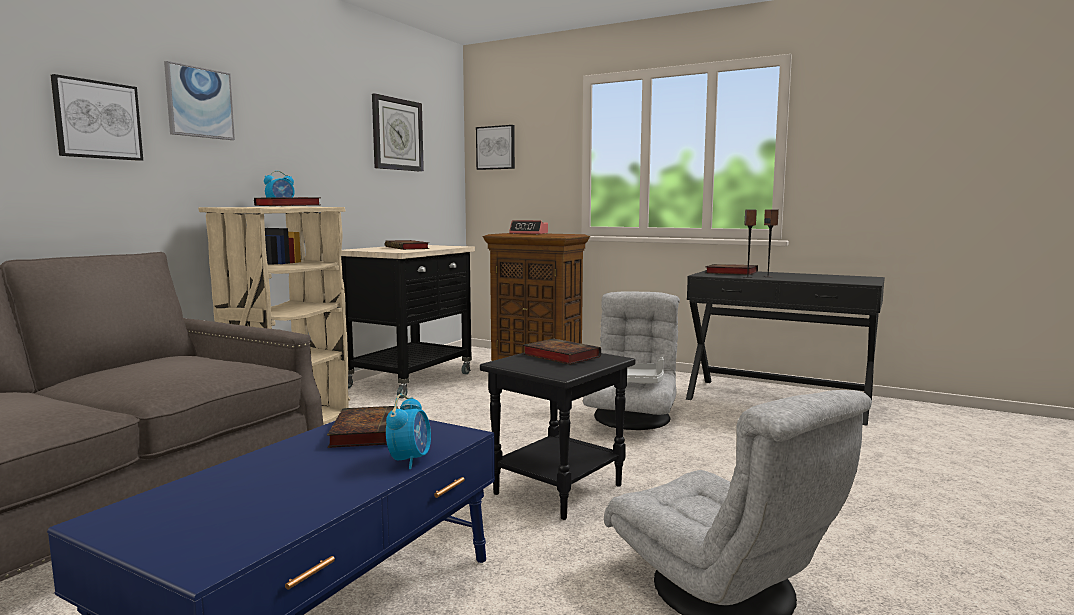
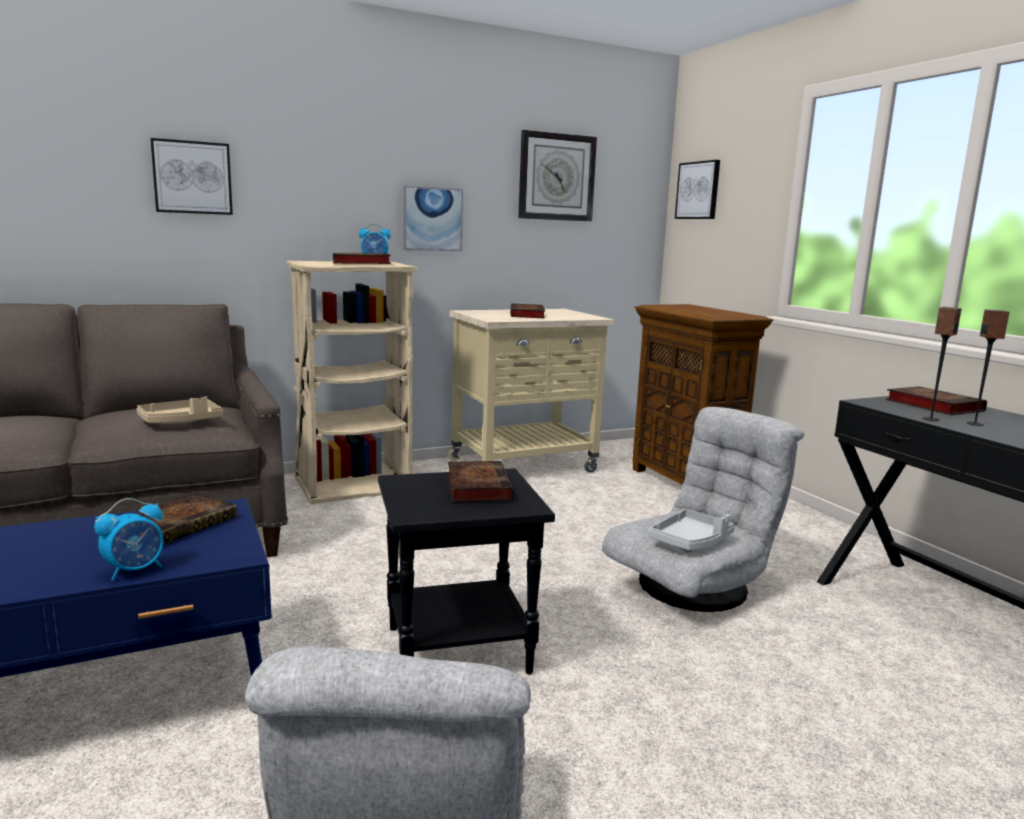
camera: 35 degrees right, 5 degrees up
(199, 102) = (297, 155): picture -> picture (432, 219)
(208, 365) = (181, 421): none -> beige tray
(410, 380) = (523, 465): black cart -> beige cart
(529, 233) = (694, 308): alarm clock -> none

